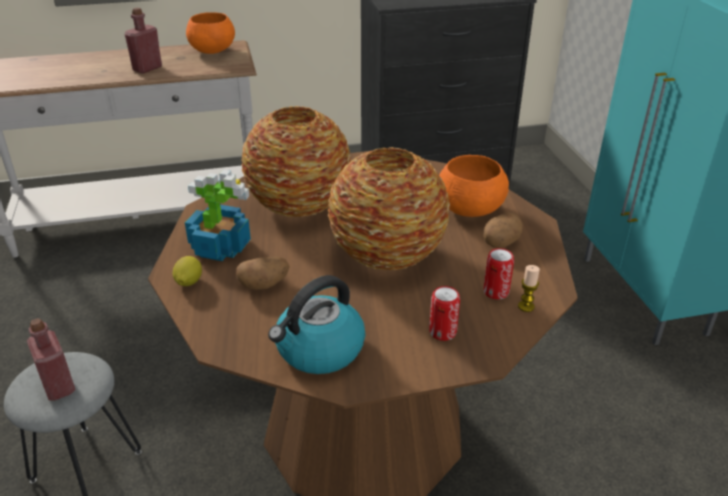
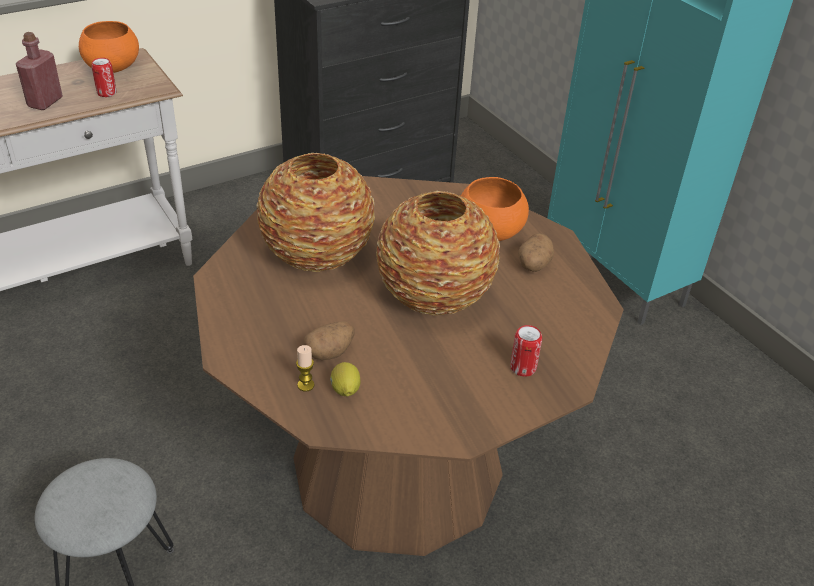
camera: 20 degrees left, 5 degrees up
(58, 386) = (99, 502): red bottle -> none
(188, 283) = (250, 365): lemon -> lemon (345, 390)
(220, 247) = (260, 318): potted plant -> none
(319, 350) = (420, 410): kettle -> none
(496, 292) = (552, 317): can -> can (107, 93)
(526, 306) = (584, 327): candle -> candle (305, 385)

